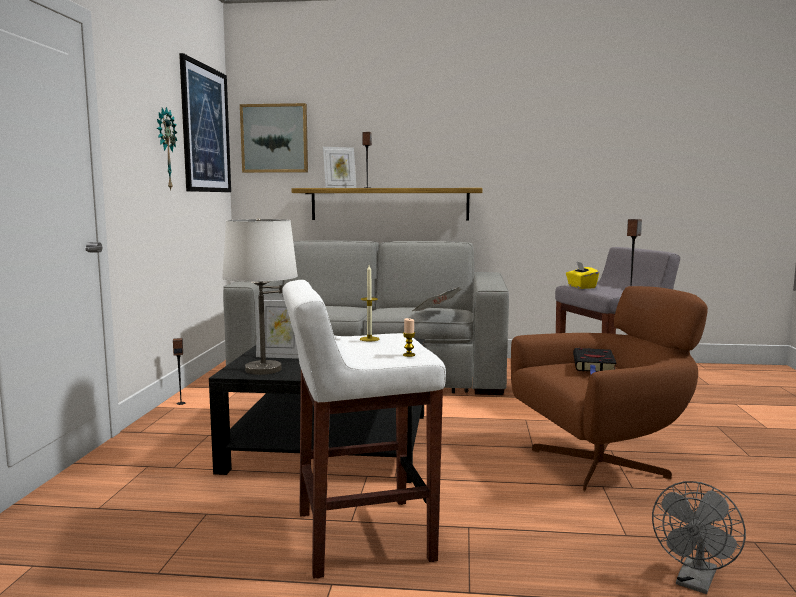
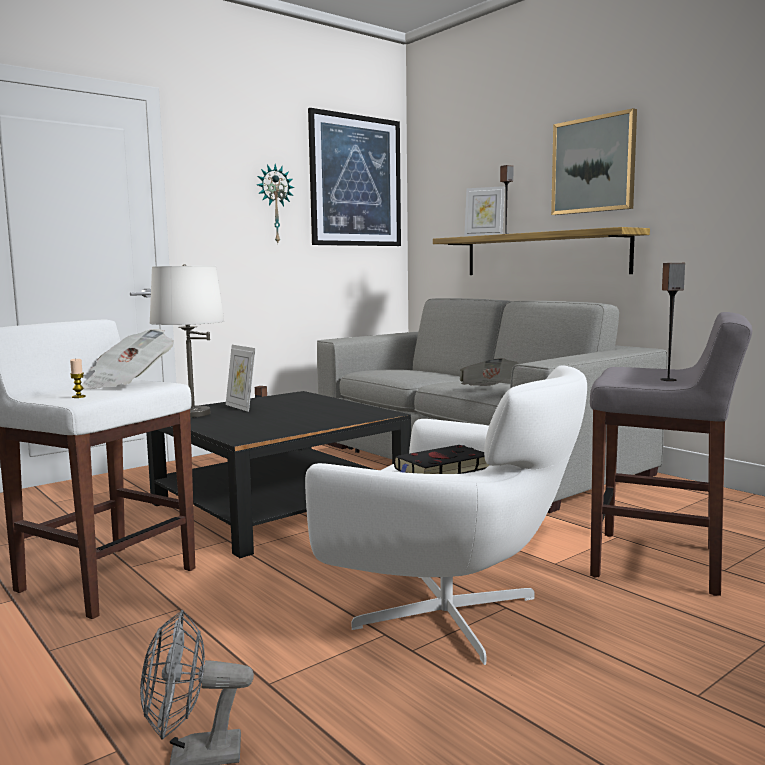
camera: 45 degrees right, 0 degrees up
(274, 138) = (441, 184): picture -> picture (593, 165)
(369, 339) = (128, 383): candle -> newspaper
(581, 287) = (623, 370): yellow tissue box -> none
(603, 463) = (454, 615): brown armchair -> white armchair

